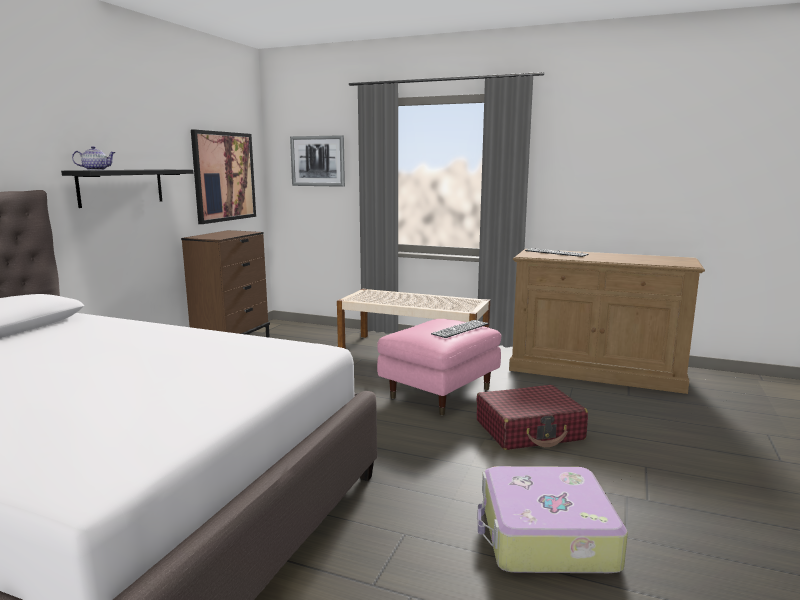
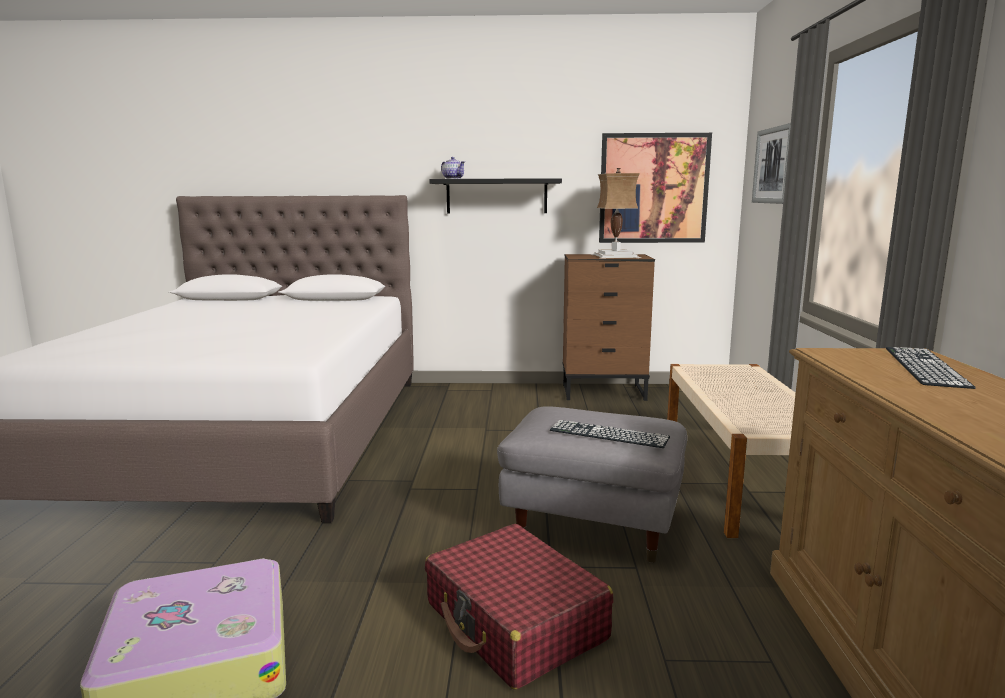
camera: 70 degrees right, 0 degrees up
(229, 233) = (616, 256): none -> table lamp
(439, 394) = (591, 525): pink ottoman -> grey ottoman

